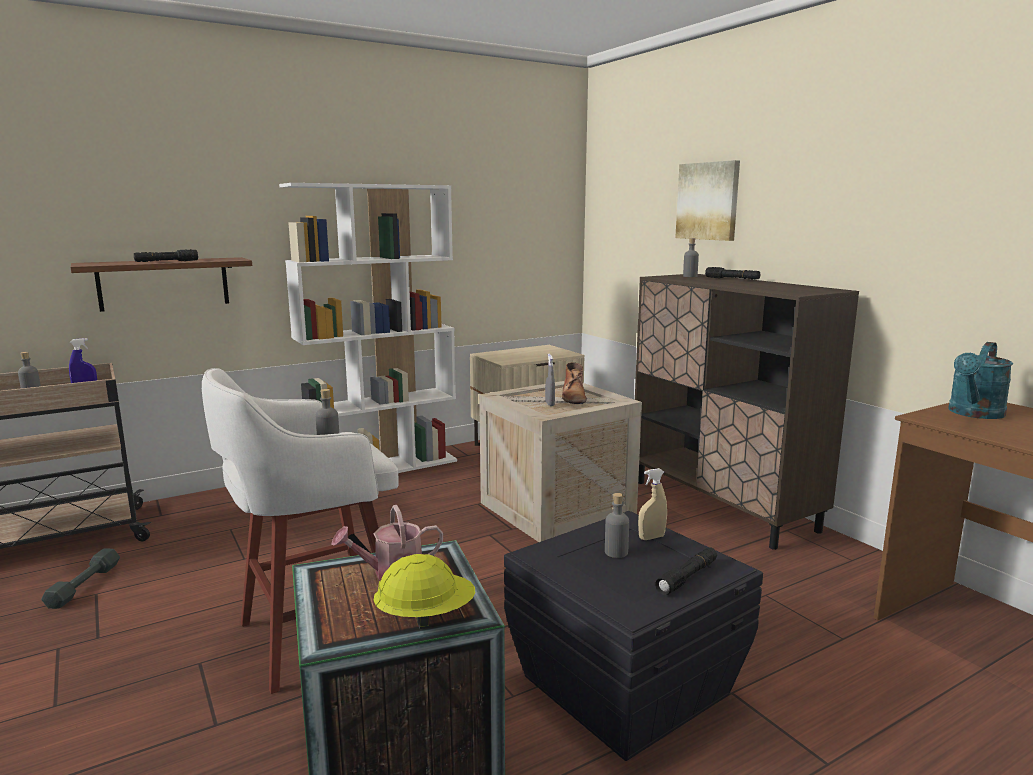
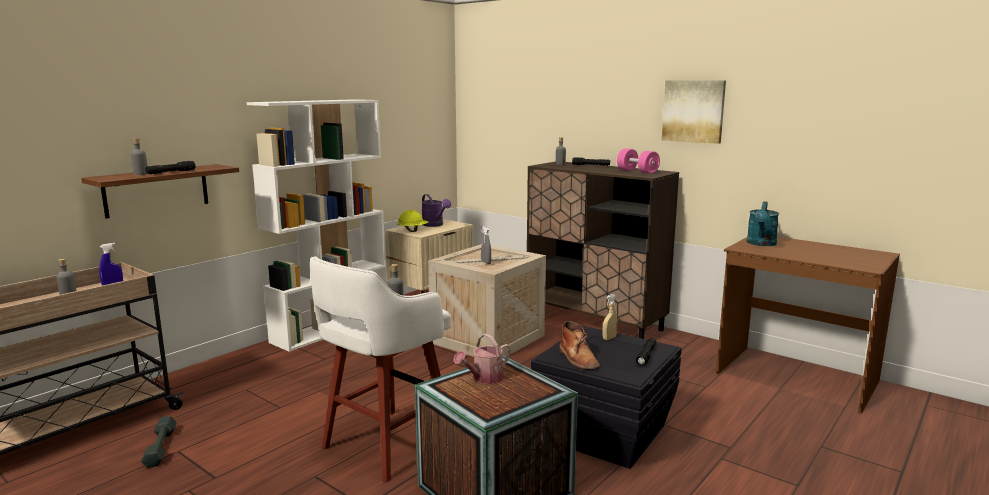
camera: 20 degrees left, 0 degrees up
(425, 617) = (531, 396): yellow hard hat -> yellow hard hat (412, 231)
(535, 352) = (435, 225): none -> purple watering can
(573, 396) = (496, 256): brown boot -> brown boot (578, 359)
(616, 552) = (596, 349): grey bottle -> grey bottle (140, 174)
(708, 201) = (565, 110): picture -> picture (693, 111)
(790, 287) = (637, 171): none -> pink dumbbell

